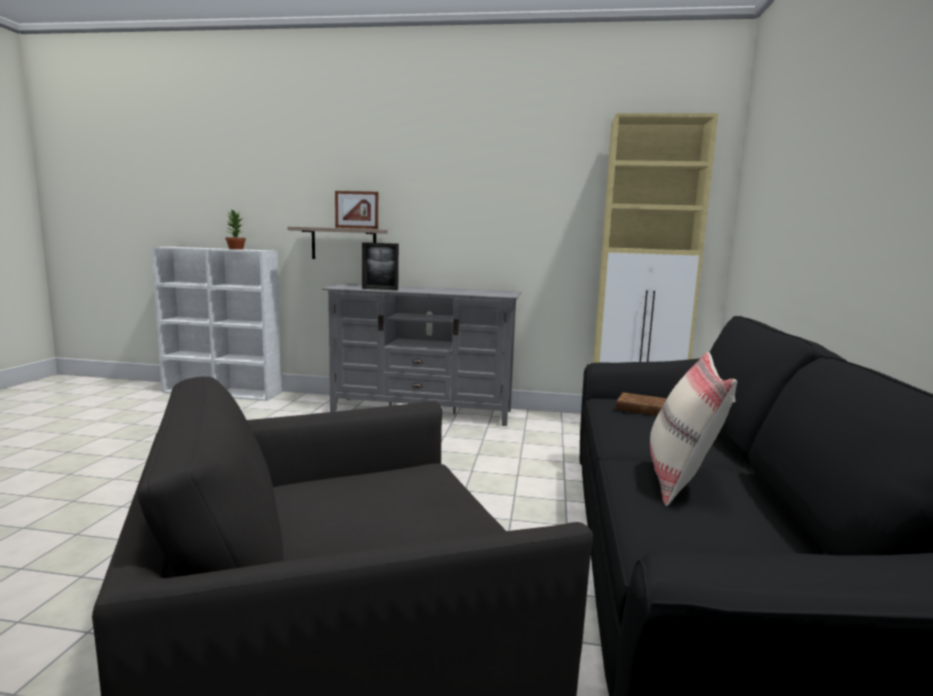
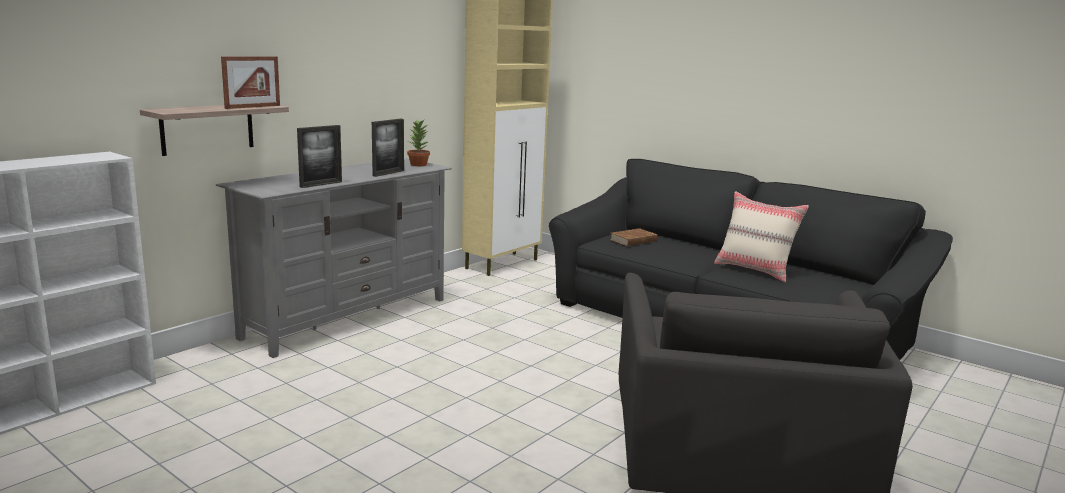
camera: 60 degrees left, 5 degrees up
(235, 249) = (46, 159): potted plant -> potted plant (418, 165)
(451, 292) = (388, 173): none -> picture frame

